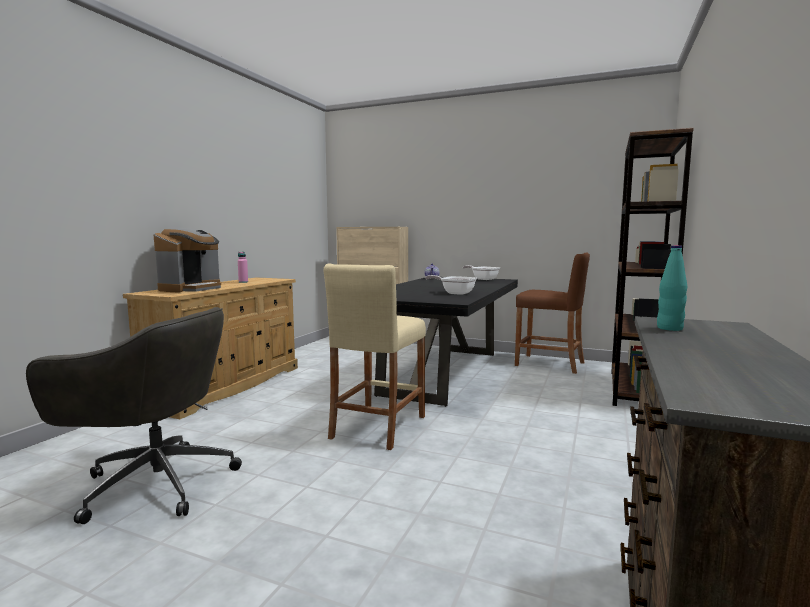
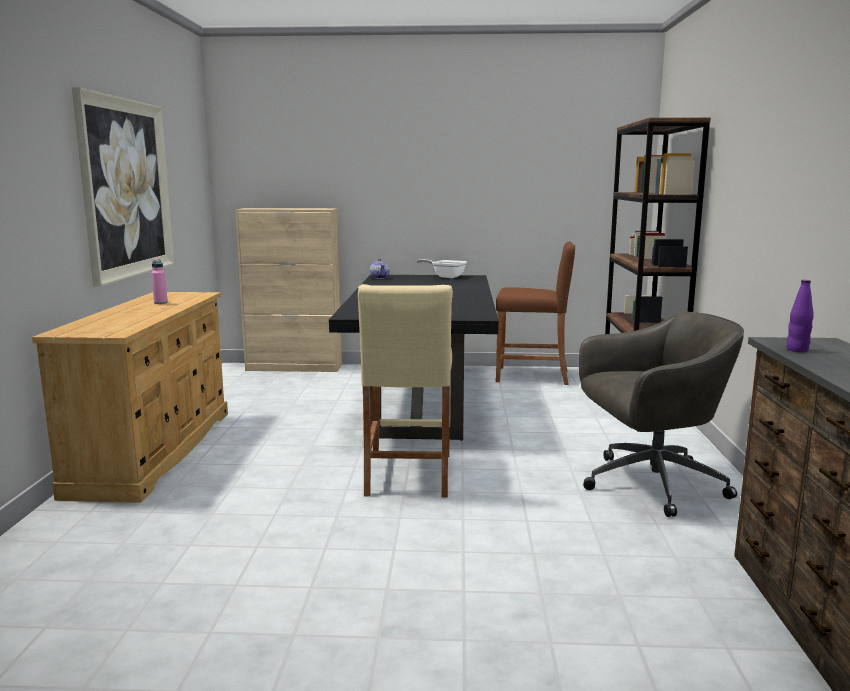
camera: 20 degrees left, 5 degrees up
(154, 483) = (206, 580): grey office chair -> grey office chair (649, 484)
(191, 289) = (116, 320): coffee machine -> none
(236, 205) = (126, 188): none -> picture
(455, 293) = (453, 303): frying pan -> none
(669, 328) = (797, 350): turquoise bottle -> purple bottle

